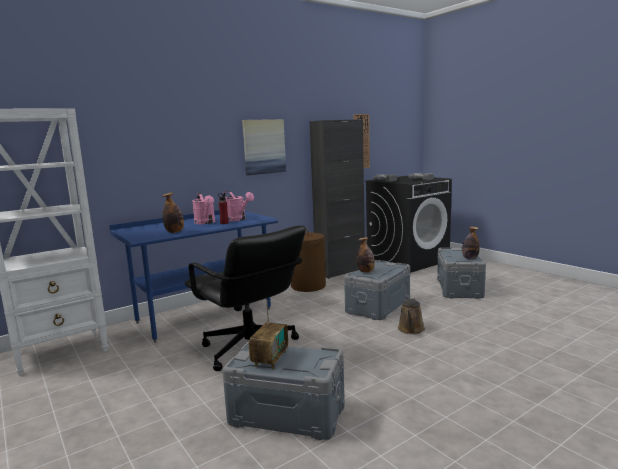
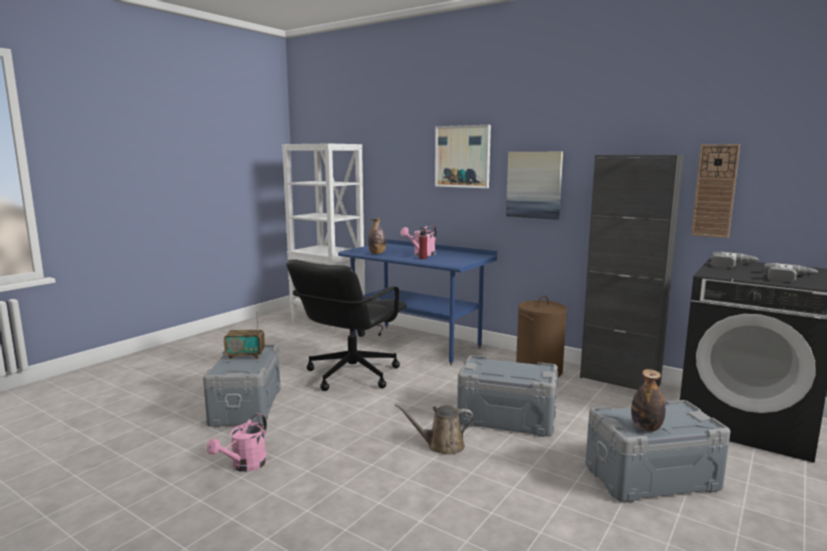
camera: 70 degrees right, 0 degrees up
(198, 125) = (462, 156): none -> picture
(238, 219) = (443, 259): pink watering can -> pink watering can (245, 466)
(366, 271) = (499, 364): bottle -> none

